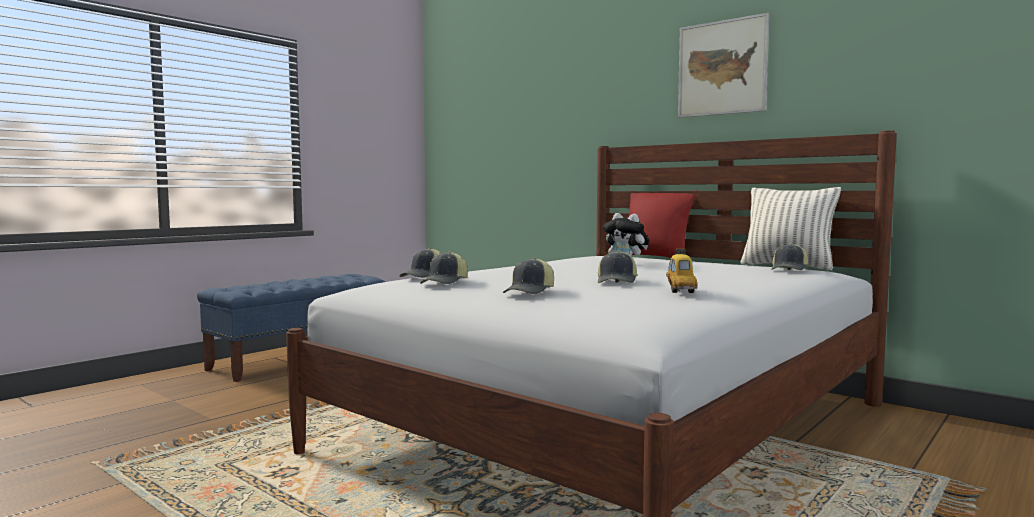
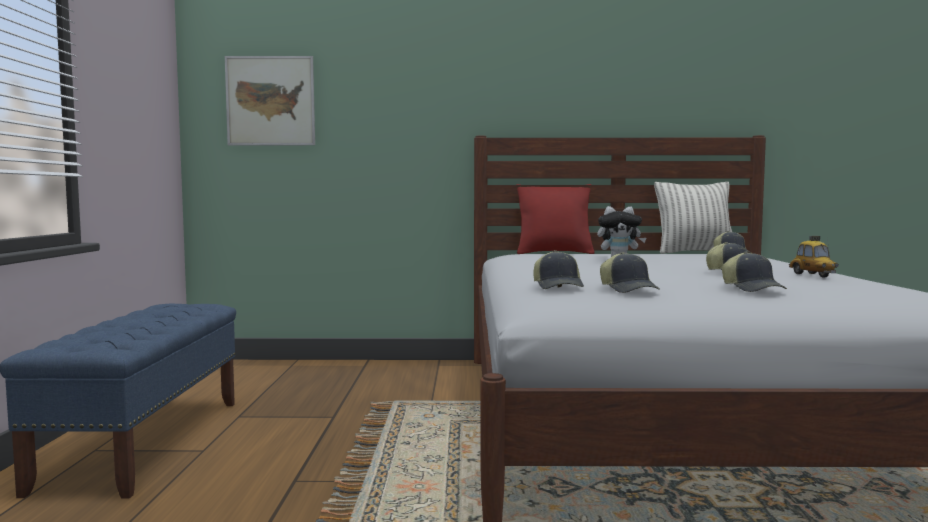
camera: 40 degrees left, 0 degrees up
(679, 290) = (813, 275): toy car -> toy car turned 150 degrees counterclockwise
(722, 68) = (606, 66): picture -> picture (270, 101)

